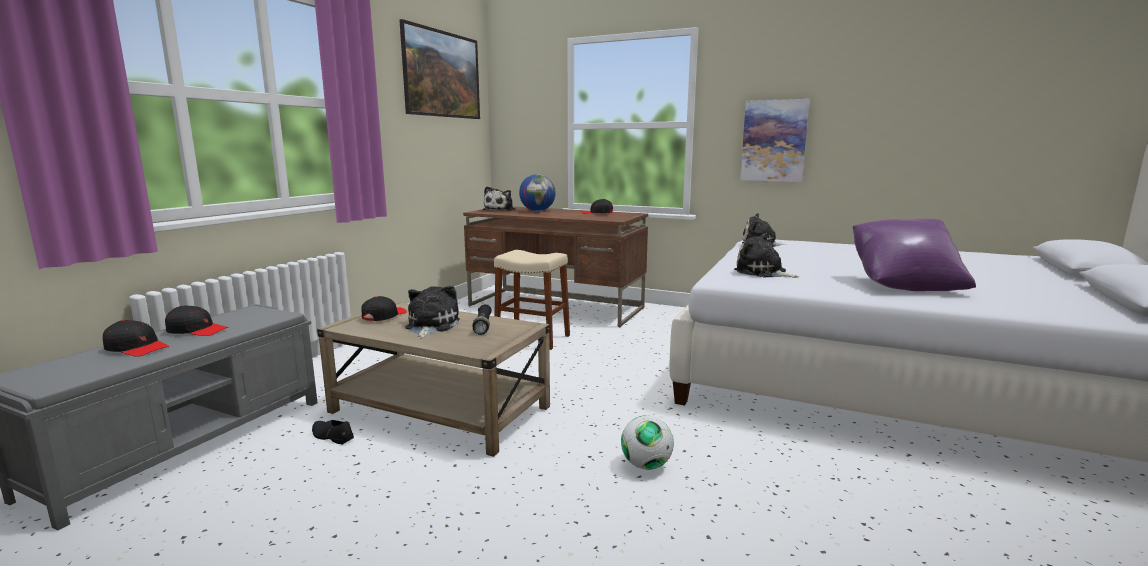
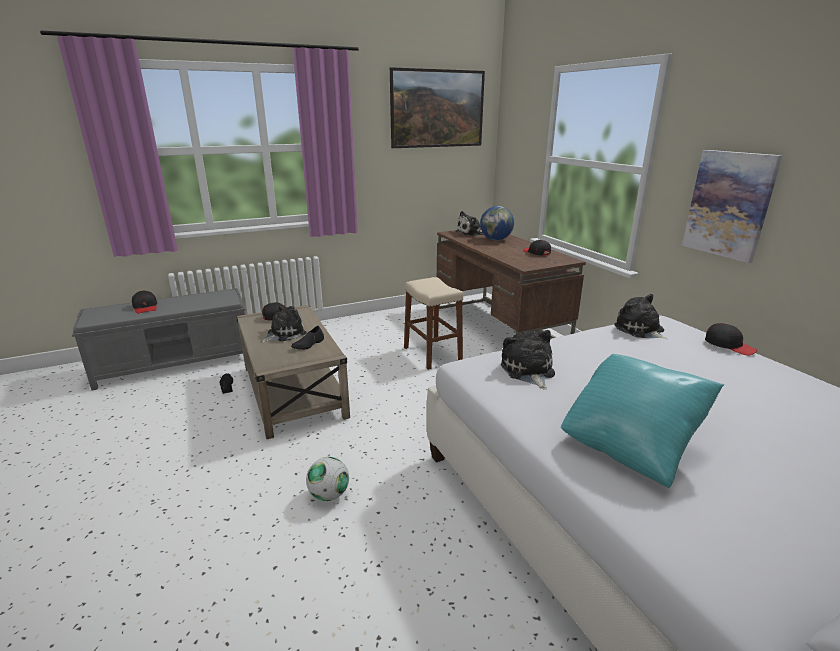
camera: 40 degrees right, 10 degrees up
(197, 330) = (182, 302): black cap -> black cap (729, 345)
(483, 326) = (308, 344): black flashlight -> black shoe
(904, 285) = (630, 445): purple pillow -> turquoise pillow

